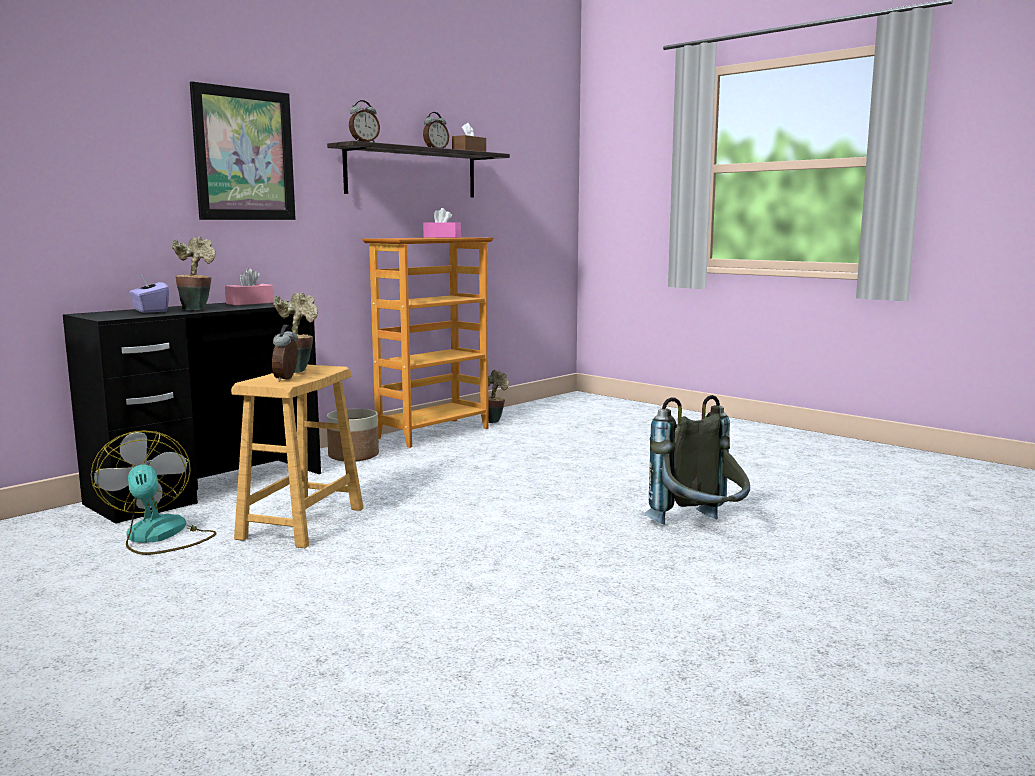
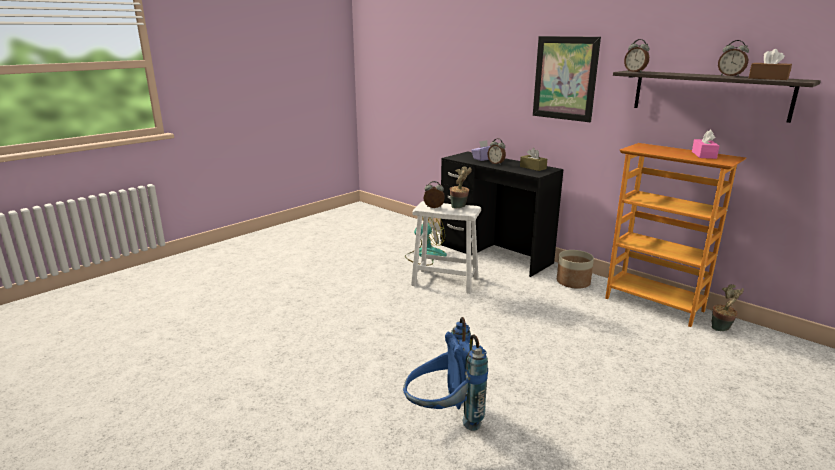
camera: 90 degrees right, 10 degrees up
(196, 309) = (496, 163): potted plant -> alarm clock
(250, 303) = (533, 167): pink tissue box -> brown tissue box
(302, 523) = (445, 281): brown stool -> white stool
(700, 531) = (443, 417): grey backpack -> blue backpack

